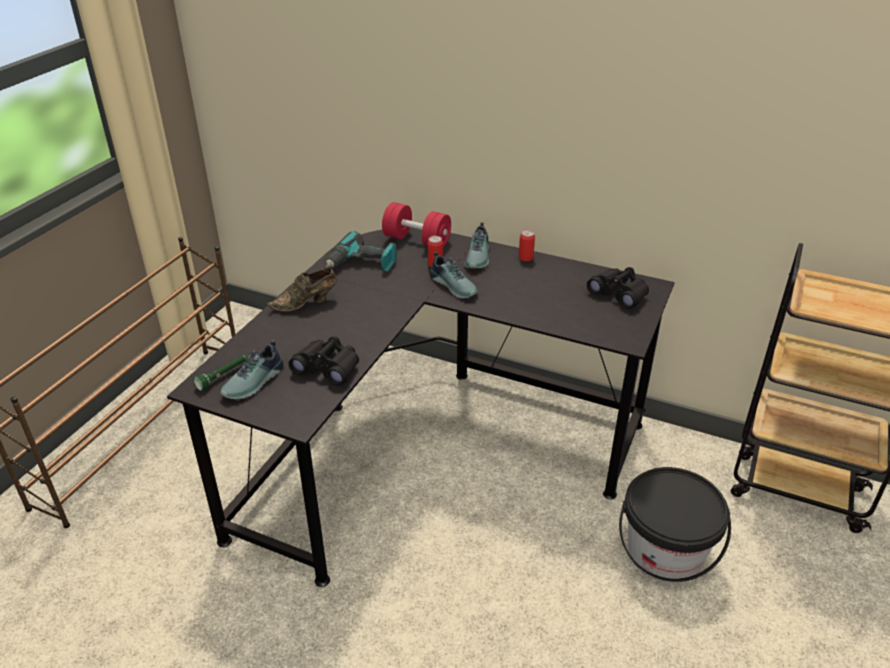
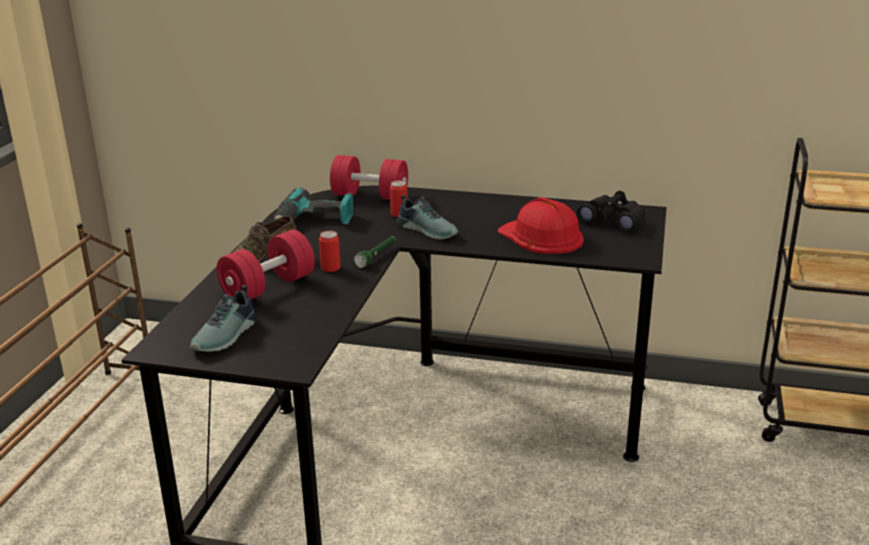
camera: 10 degrees left, 10 degrees down
(223, 376) = (185, 334): green flashlight -> green flashlight (377, 256)
(302, 334) = (268, 287): none -> red dumbbell
(328, 367) = (310, 314): black binoculars -> none
(479, 257) = (446, 204): shoe -> none
(526, 257) = (498, 200): can -> can (331, 268)
(550, 304) = (541, 236): none -> red hard hat
(665, 553) = (710, 506): black bucket -> none

